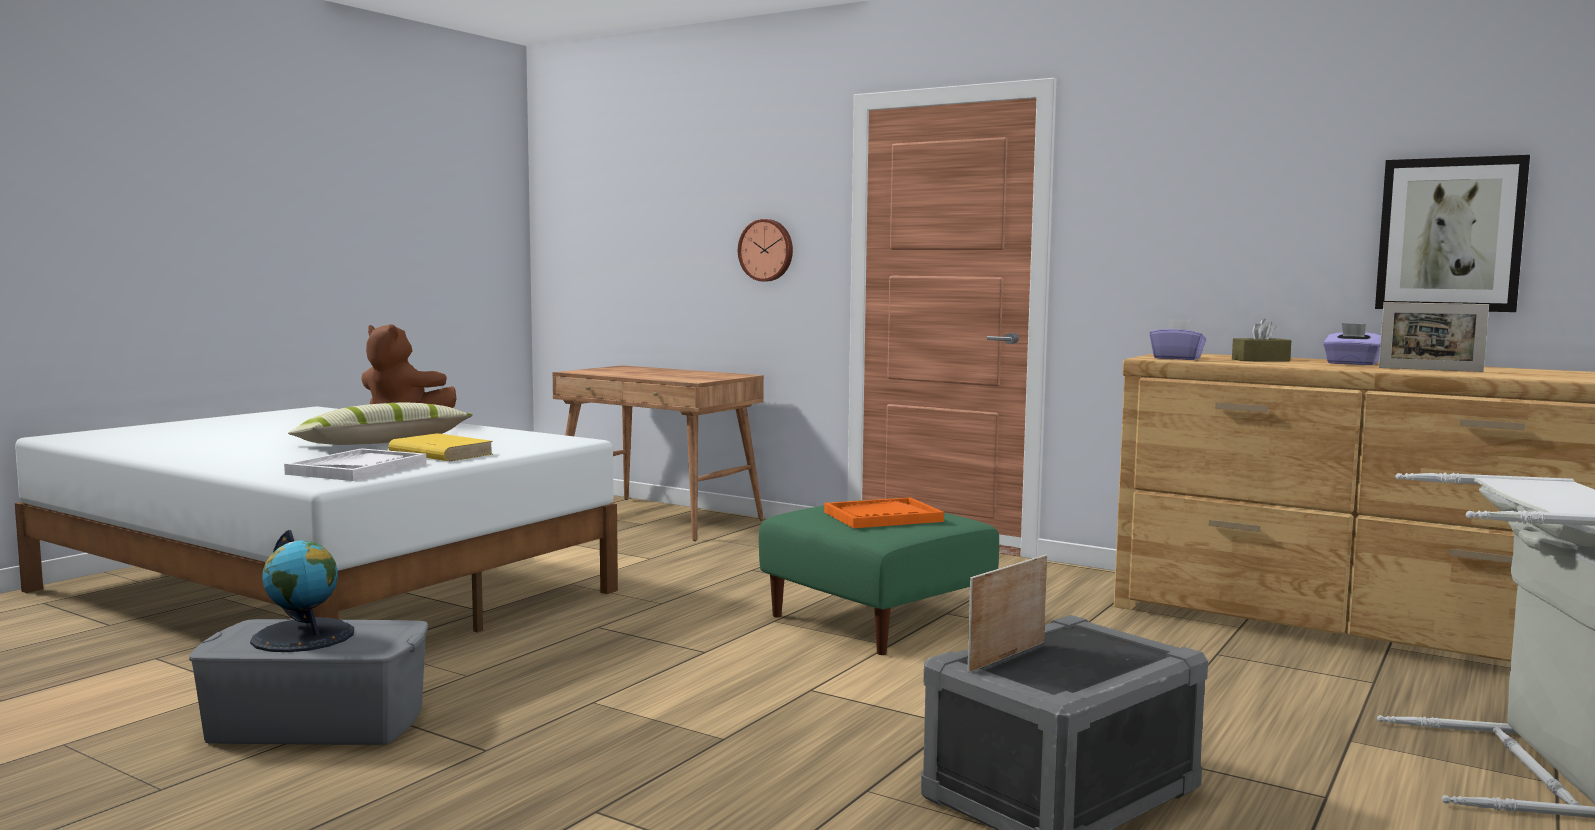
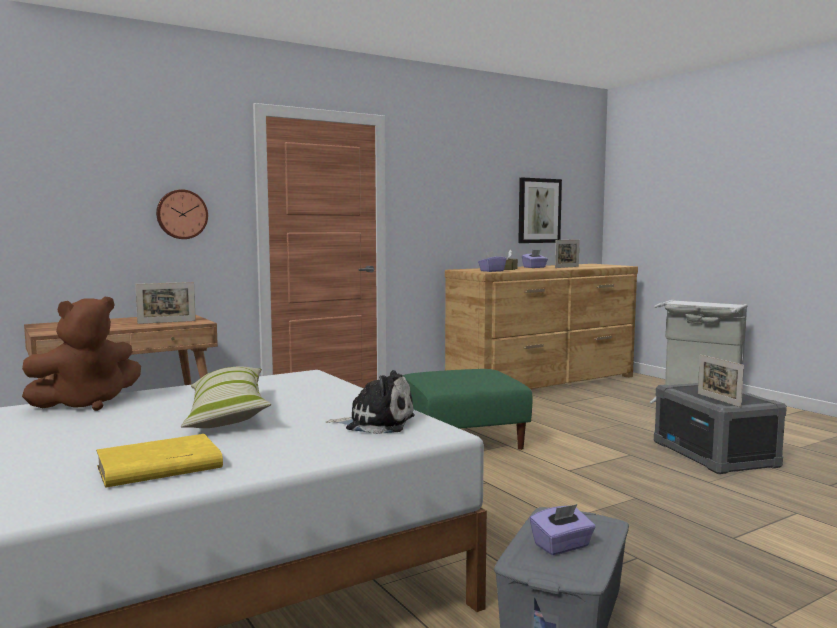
camera: 65 degrees left, 0 degrees up
(303, 636) = (562, 546): globe -> purple tissue box
(357, 469) = (376, 423): white tray -> plush toy
(440, 453) = (324, 402): yellow book -> yellow book (158, 468)
(681, 377) = (166, 322): none -> picture frame
(882, 517) = (468, 377): orange tray -> none

